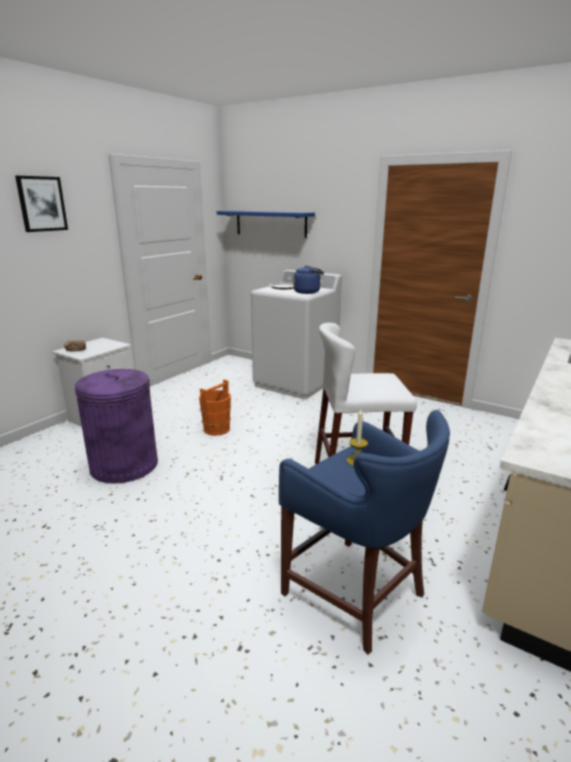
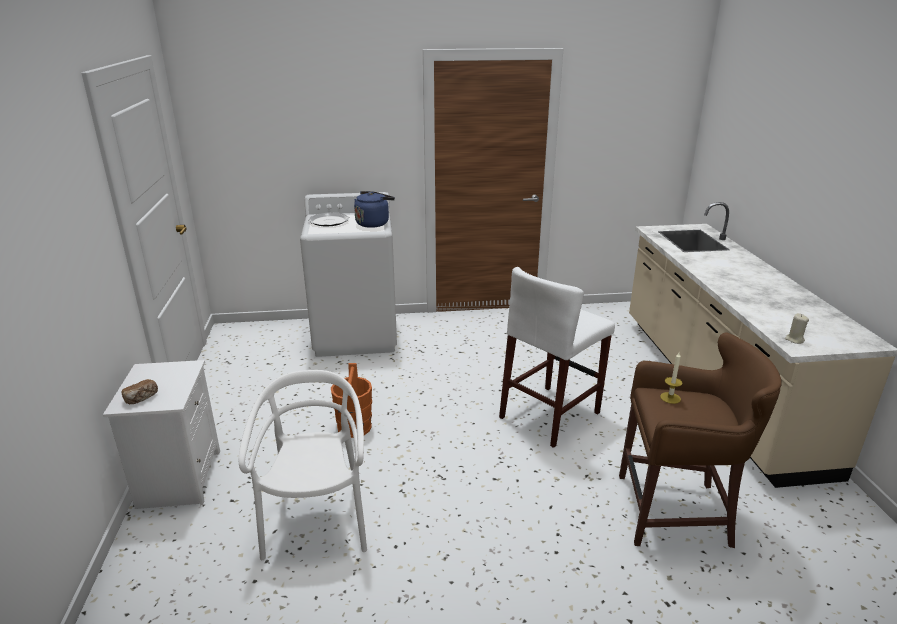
camera: 40 degrees left, 5 degrees up
(42, 204) = (47, 183): picture -> none
(124, 465) = (318, 521): purple trash can -> white chair
(270, 223) = (269, 136): blue shelf -> none
(357, 594) = (677, 511): blue stool -> brown stool
(540, 451) = (794, 340): none -> beige candle

